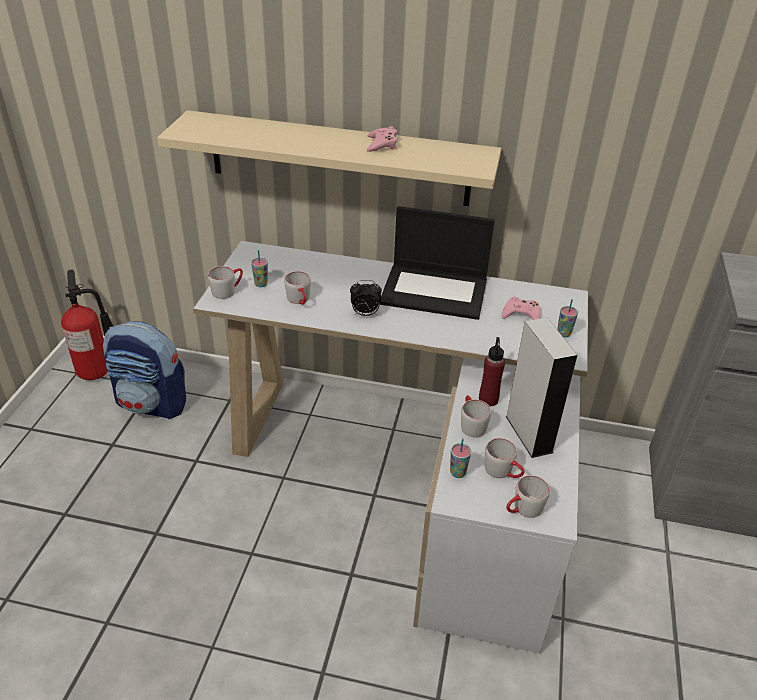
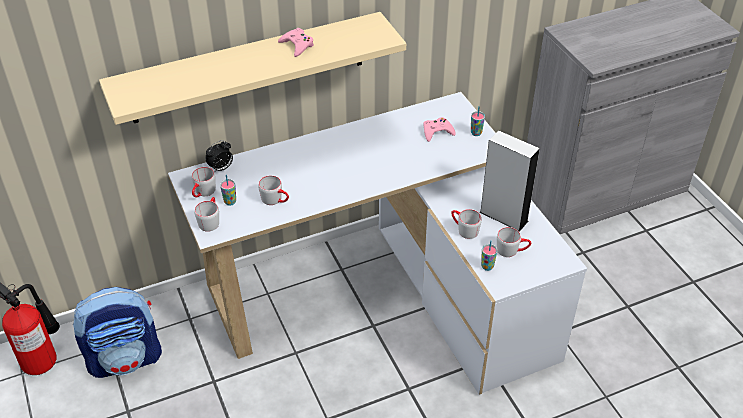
camera: 35 degrees left, 5 degrees up
(365, 314) = (334, 186): alarm clock -> alarm clock (221, 168)
(435, 291) = (363, 142): laptop -> none
(488, 399) = (458, 206): red bottle -> none
(523, 510) = (544, 267): grey mug -> grey mug (203, 193)

